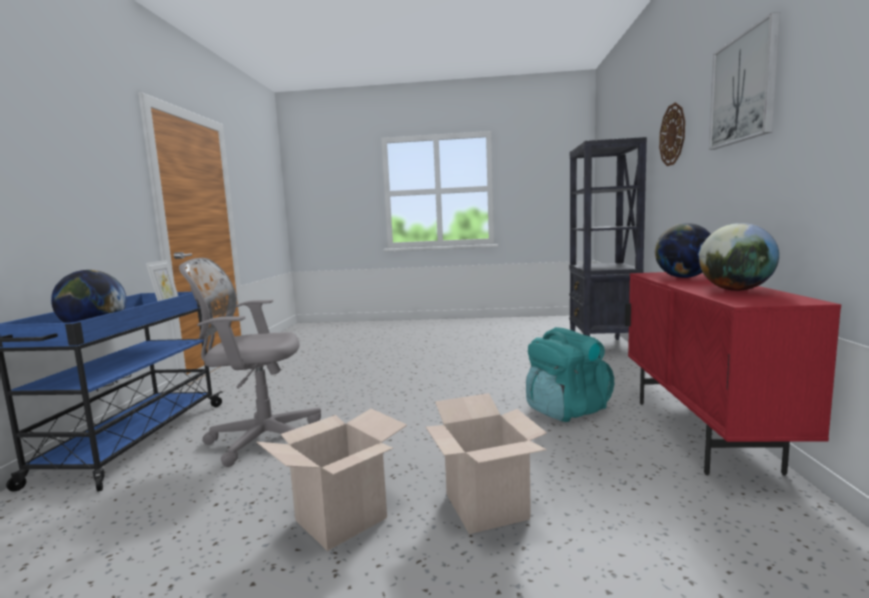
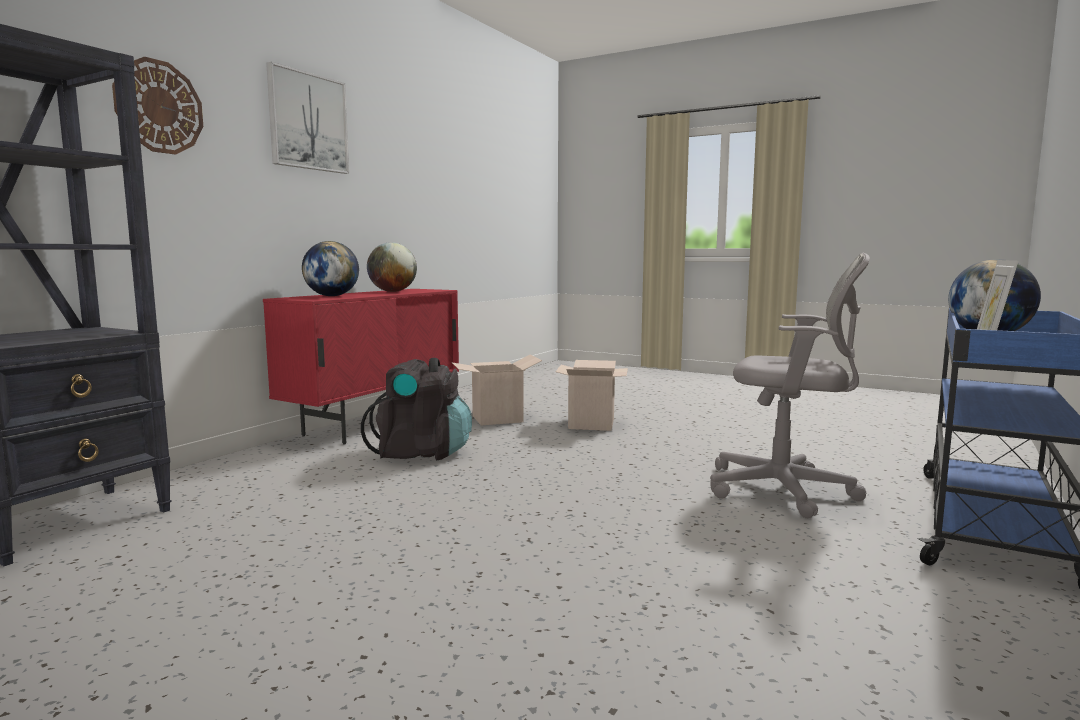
camera: 155 degrees left, 0 degrees up
(341, 519) = (689, 433): cardboard box -> cardboard box (497, 419)
(566, 410) = (421, 453): turquoise backpack -> black backpack

